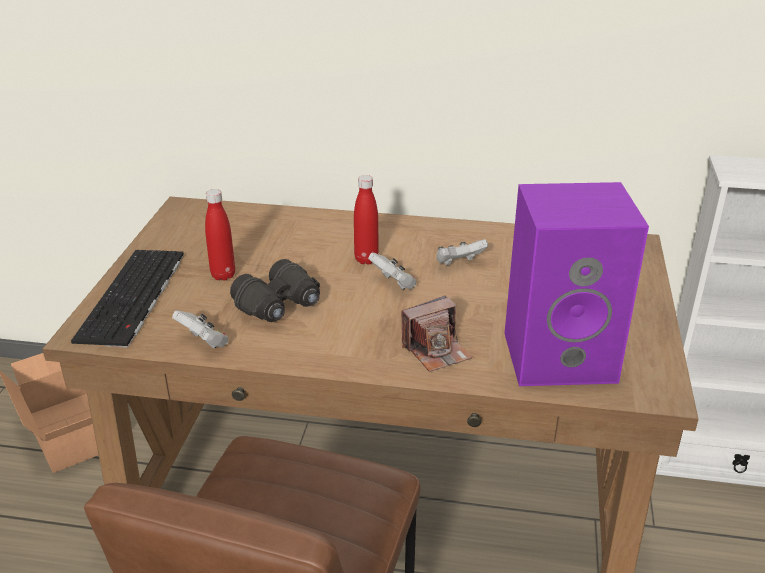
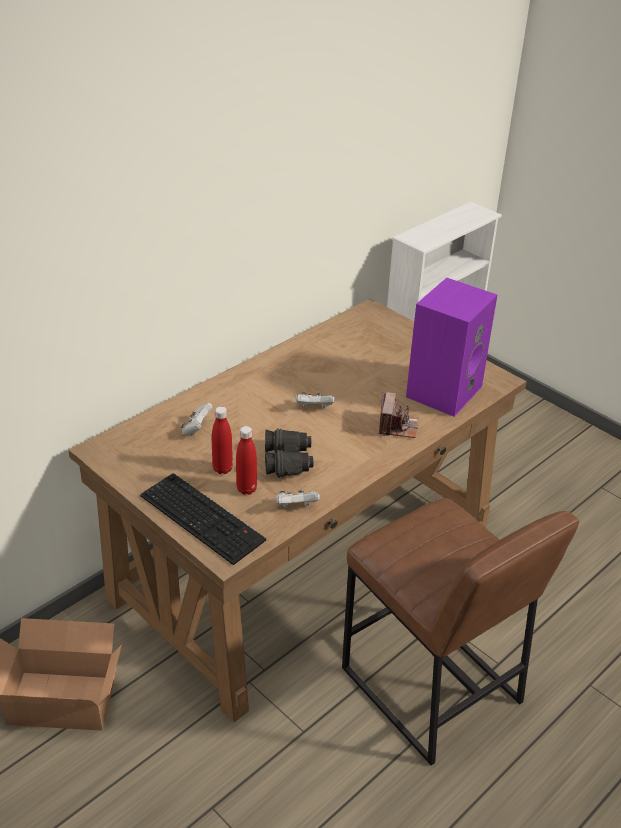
camera: 55 degrees left, 5 degrees up
(366, 259) = (274, 405): red bottle -> red bottle (246, 489)
(459, 263) = (320, 375): white game controller -> white game controller (196, 429)

